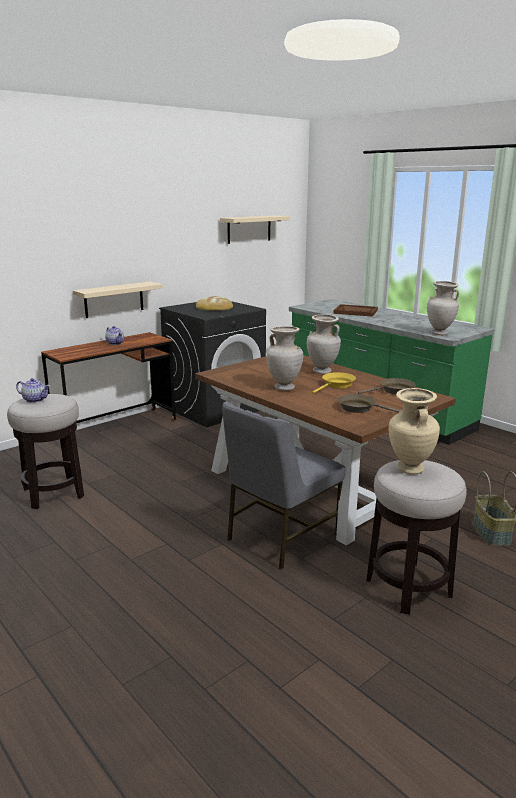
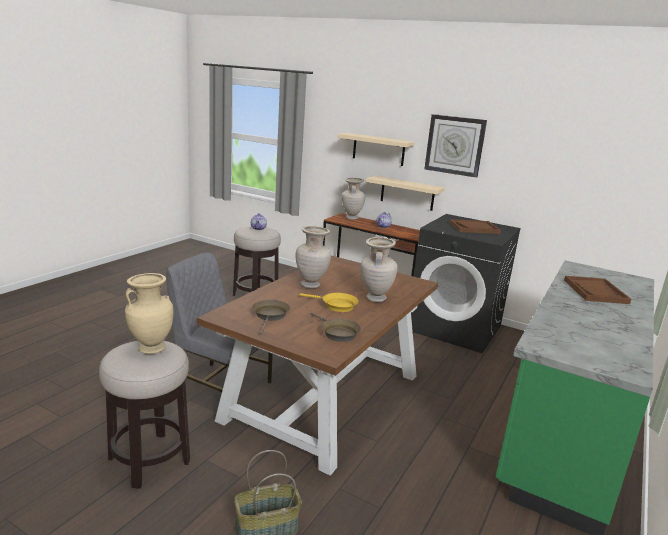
camera: 70 degrees right, 0 degrees up
(151, 235) = (455, 145): none -> wall clock
(214, 307) = (474, 228): bread -> brown tray
(249, 229) = (587, 163): beige shelf -> beige shelf (378, 149)
(439, 333) = (544, 339): beige vase -> beige vase (351, 218)

